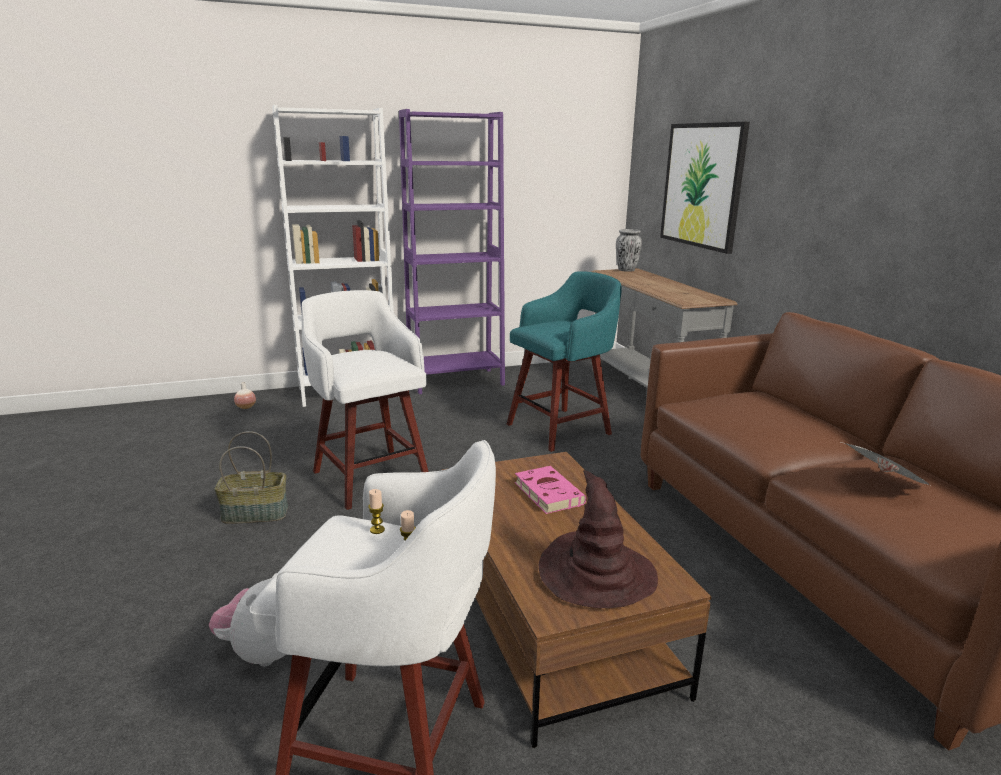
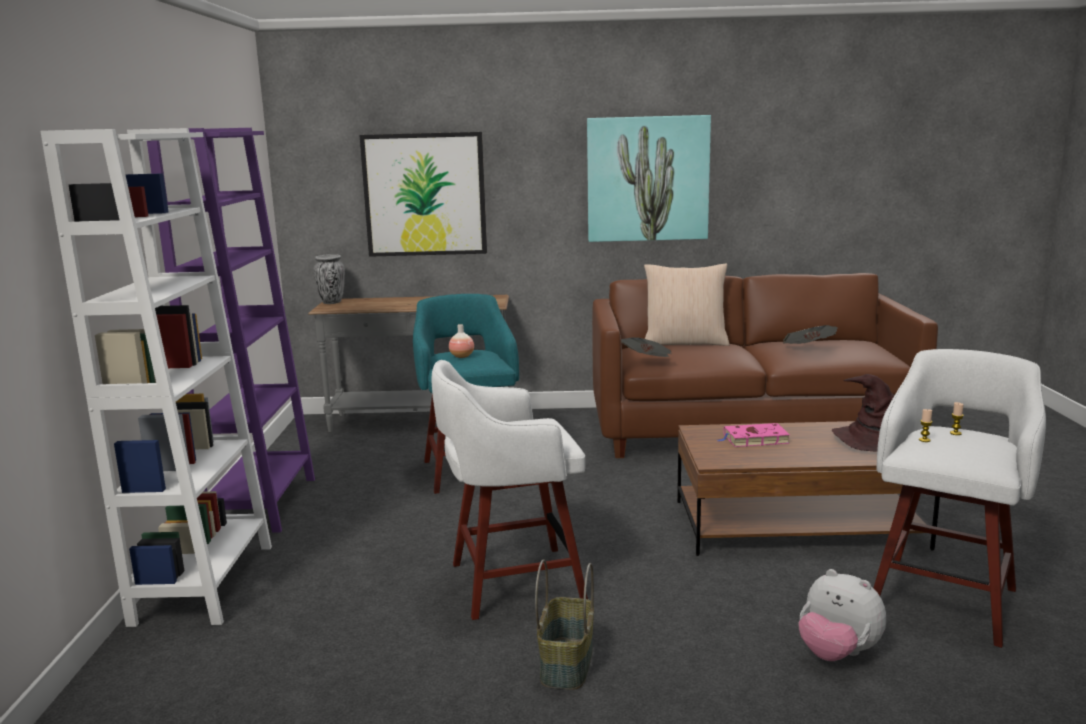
camera: 70 degrees left, 5 degrees down
(246, 407) = (157, 682): vase -> vase (462, 356)
(690, 400) = (647, 362): none -> newspaper
(803, 411) = (685, 343): none -> beige pillow
(889, 191) = (647, 179): none -> picture

